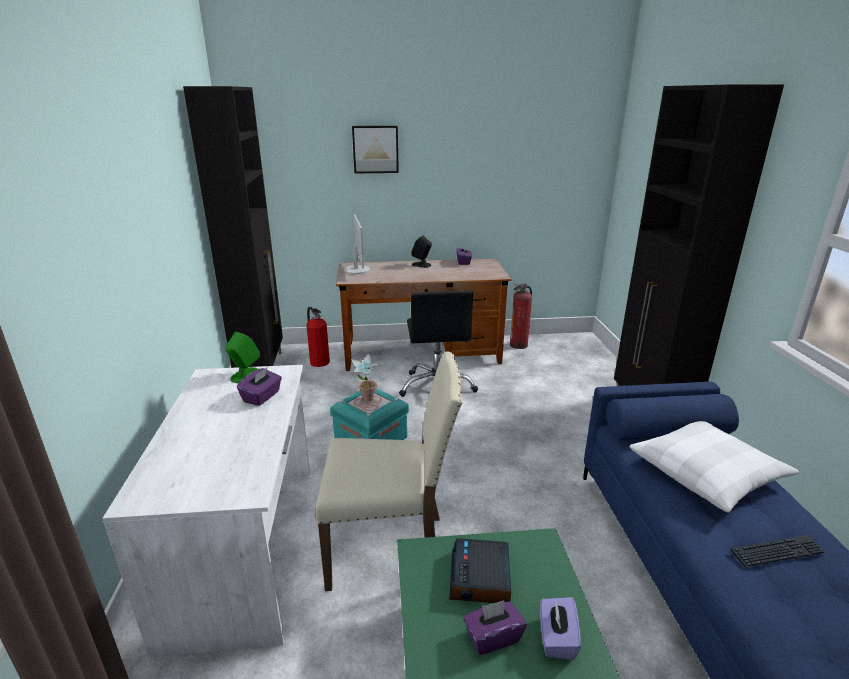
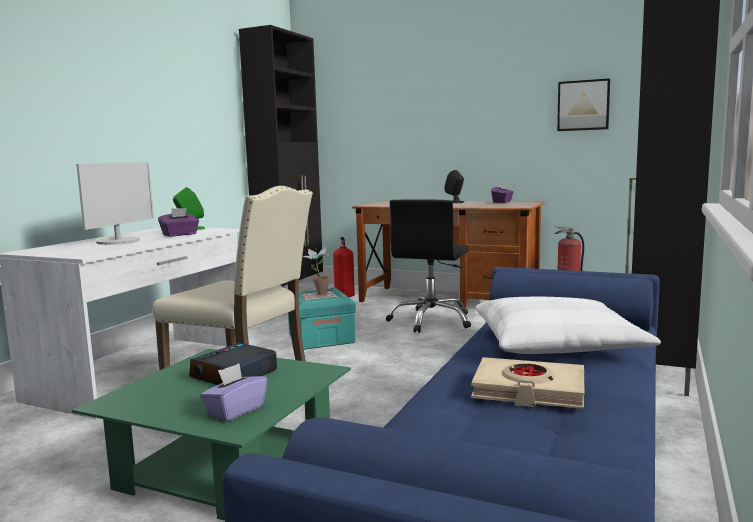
camera: 30 degrees right, 15 degrees down
(357, 270) = (387, 202): monitor -> monitor (119, 241)
(375, 149) = (419, 88): picture -> picture (583, 105)
(493, 637) = (188, 398): purple tissue box -> none
(777, 552) = (528, 390): keyboard -> beige book

